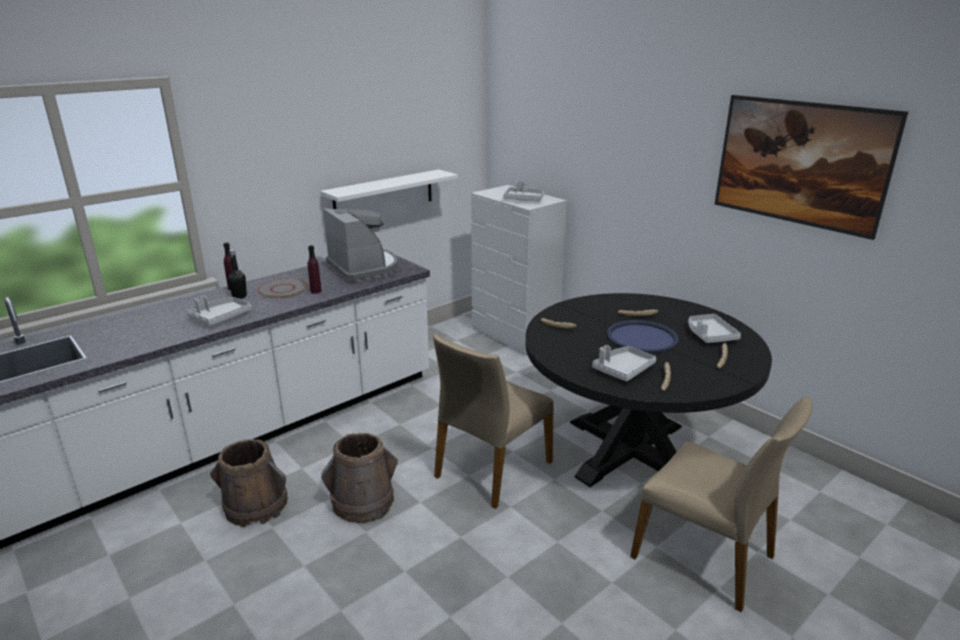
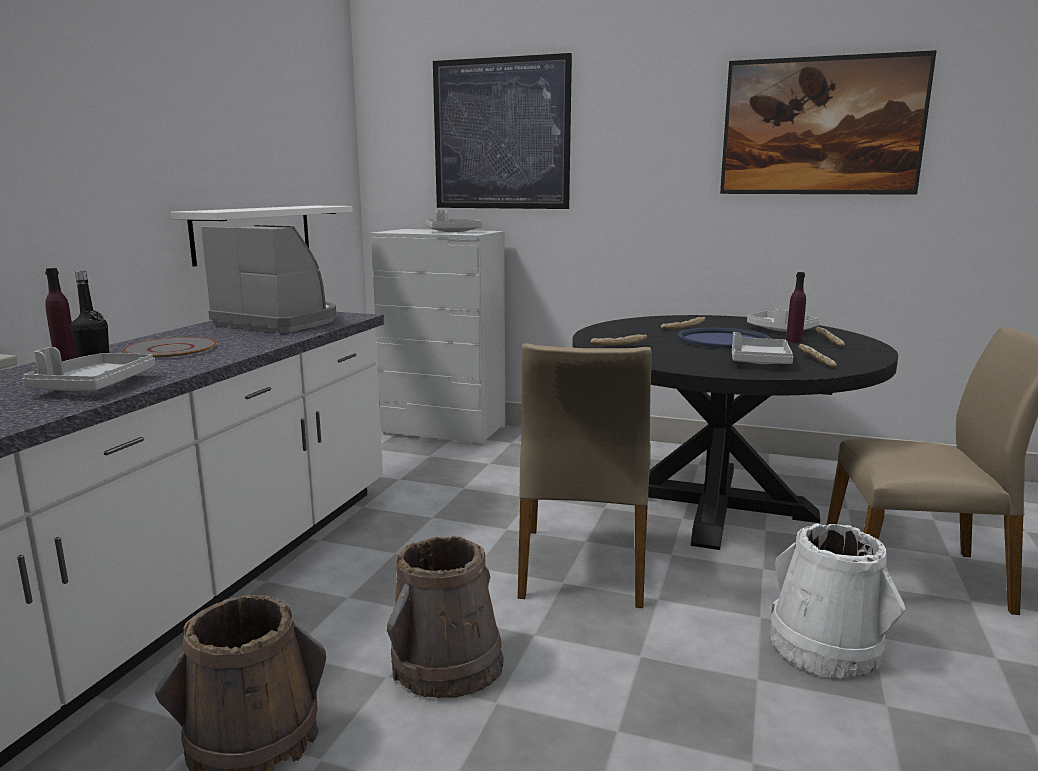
camera: 30 degrees left, 10 degrees down
(316, 291) = (237, 345): purple bottle -> purple bottle (794, 340)
(571, 127) = (501, 134): none -> picture
(572, 575) = (825, 646): none -> white bucket

